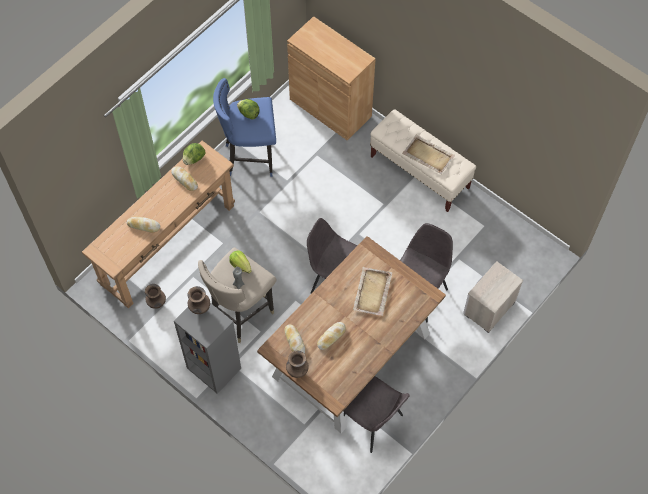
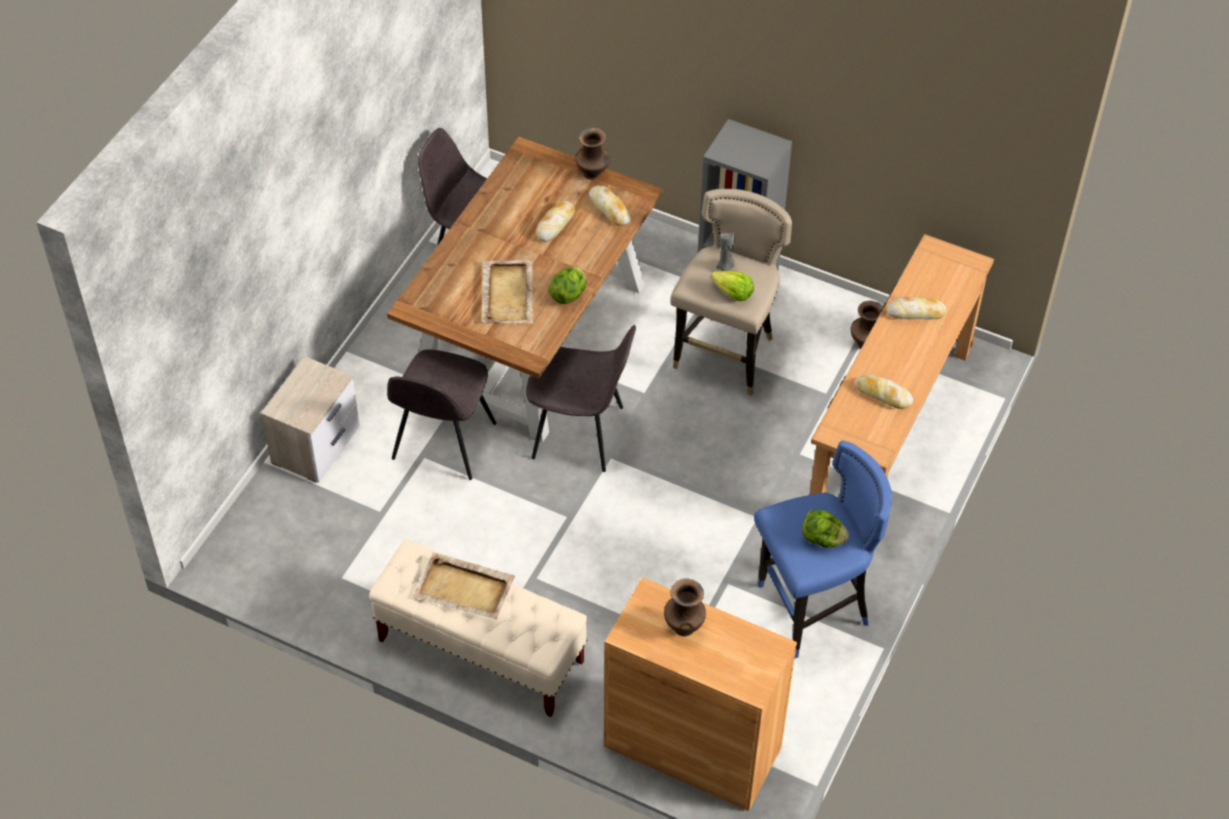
camera: 165 degrees right, 10 degrees down
(194, 159) = (884, 432): lettuce -> lettuce (568, 294)
(200, 309) = (759, 161): brown vase -> brown vase (683, 626)

